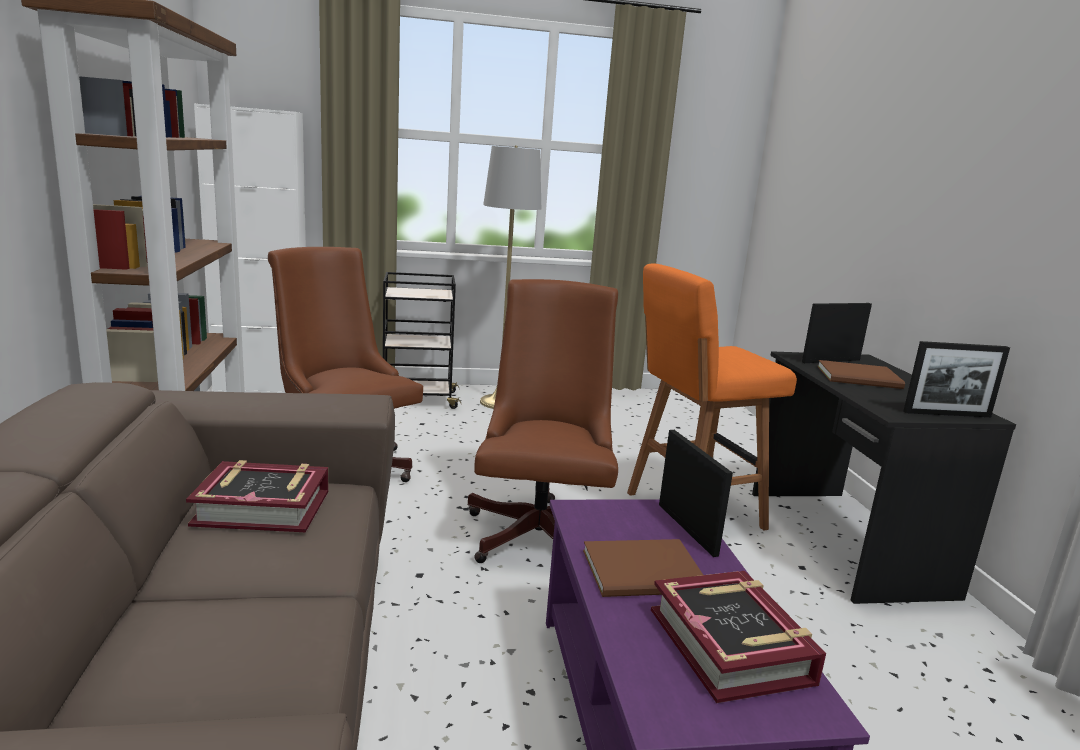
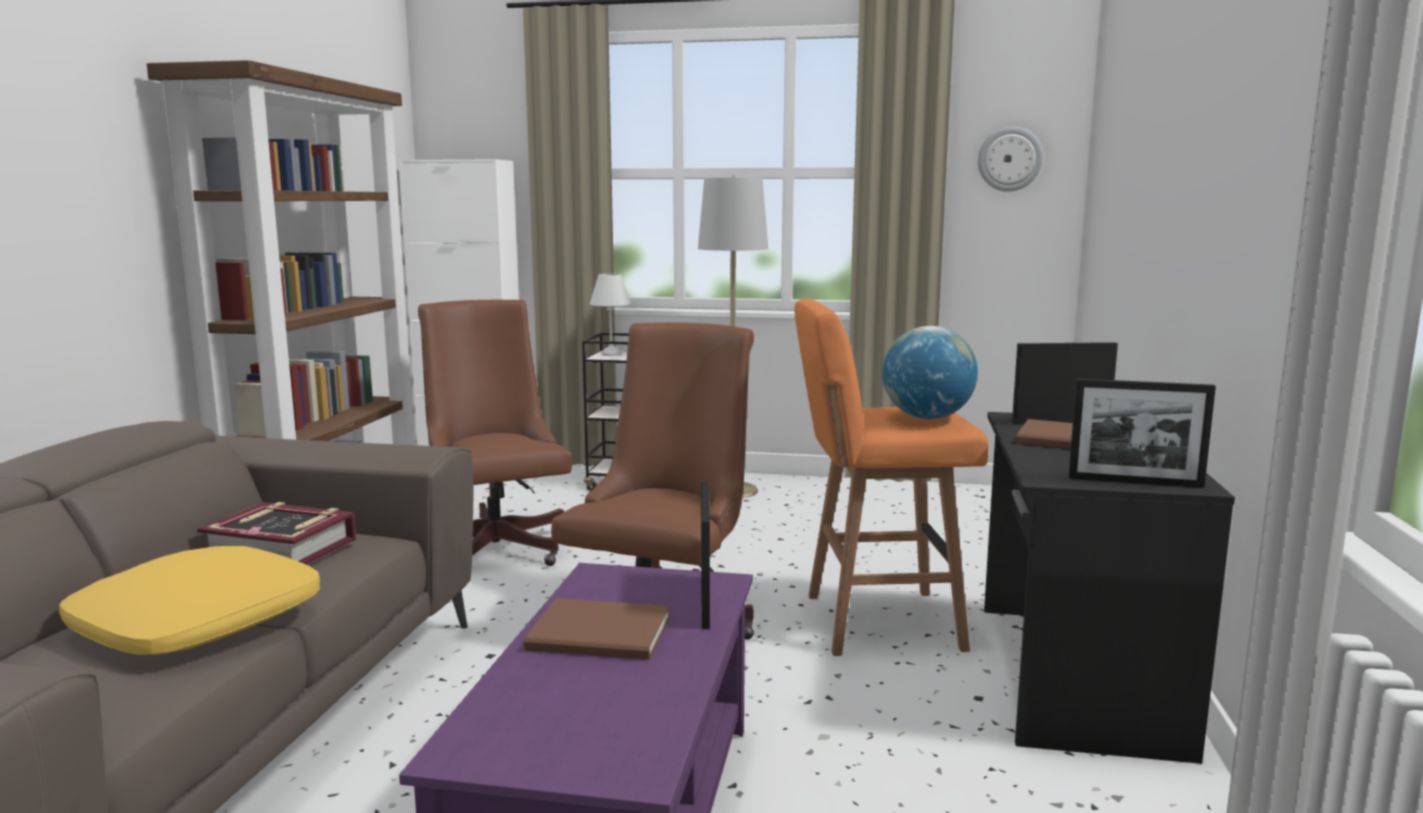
camera: 20 degrees right, 5 degrees down
(258, 604) = (198, 623): none -> yellow pillow
(403, 291) = (612, 354): none -> white table lamp
(711, 148) = (1009, 159): none -> wall clock
(730, 646) = (612, 707): book -> none
(747, 359) = (927, 418): none -> globe

